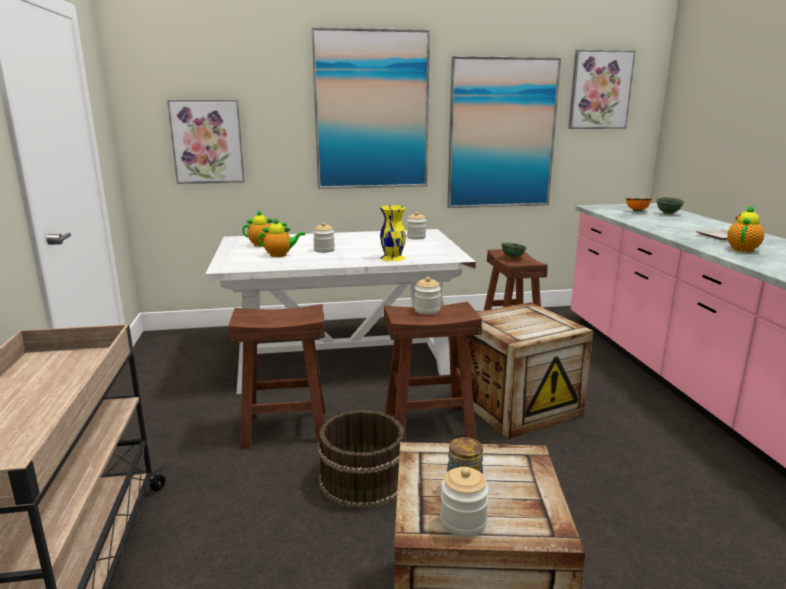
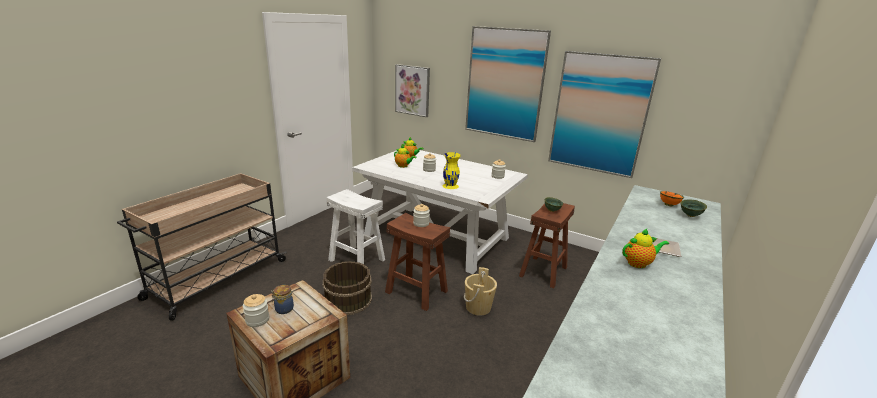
camera: 40 degrees right, 5 degrees up
(284, 428) = (356, 260): brown stool -> white stool
(517, 406) = (478, 307): crate -> beige bucket
(600, 90) = (700, 90): picture -> none

